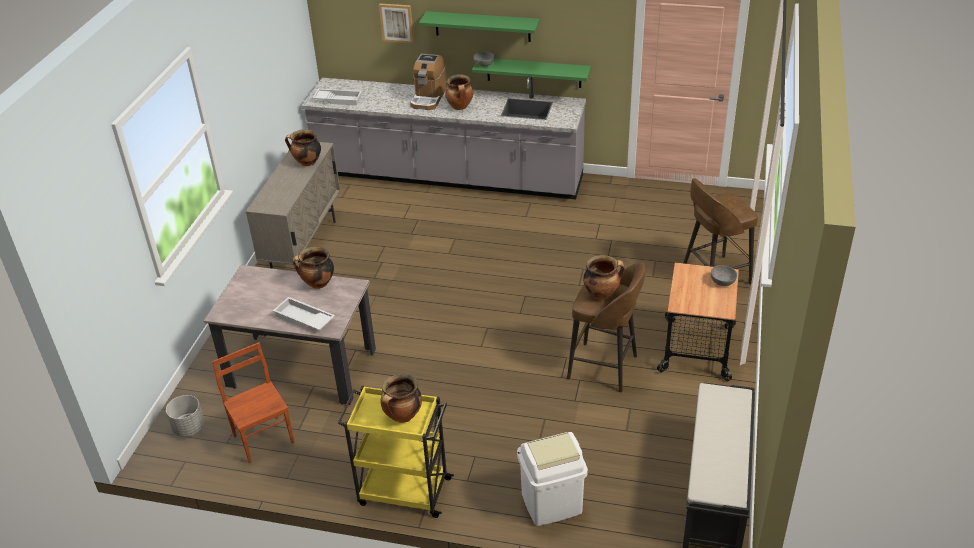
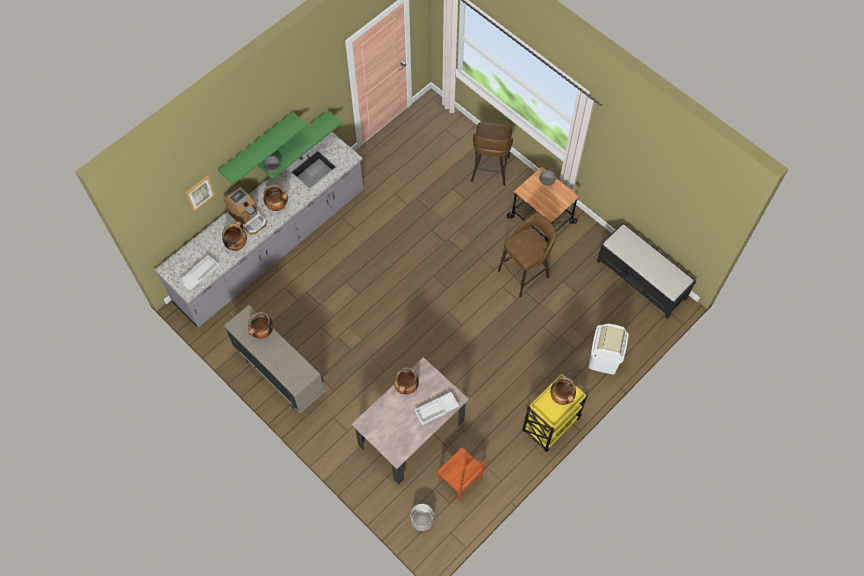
camera: 60 degrees left, 25 degrees up
(264, 438) = (460, 480): brown chair -> brown chair turned 135 degrees counterclockwise
(602, 293) = (525, 245): cooking pot -> cooking pot (237, 244)

